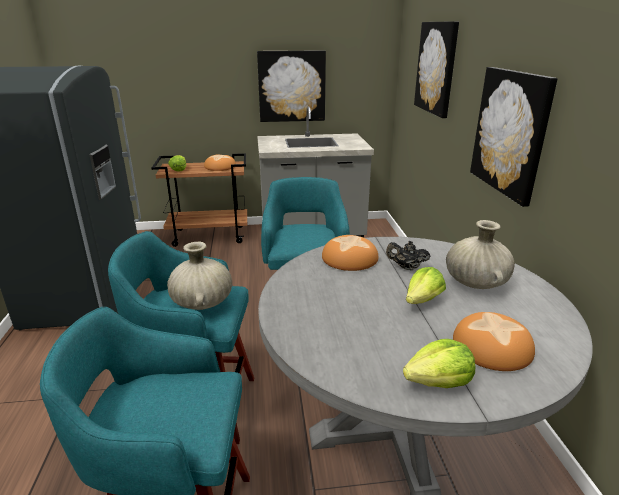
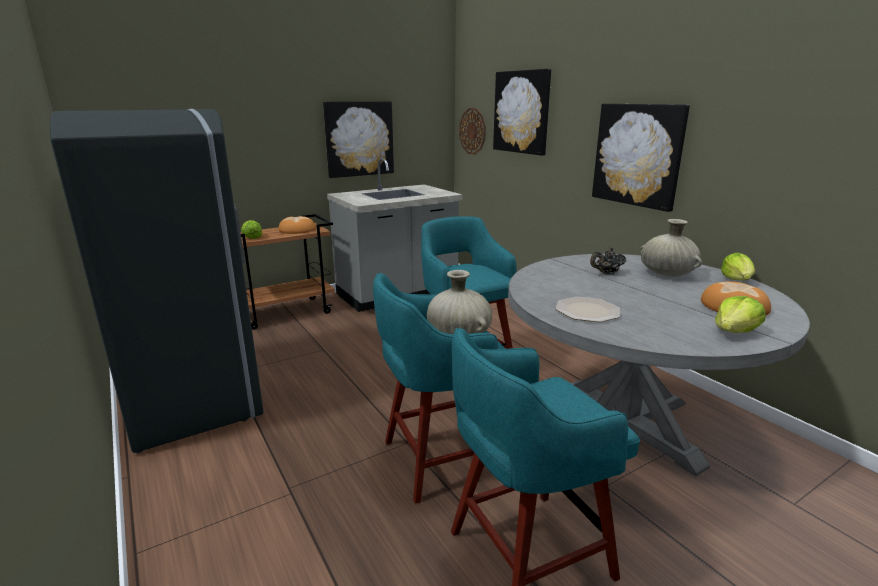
camera: 25 degrees left, 5 degrees down
(316, 310) = (587, 311): none -> plate
(349, 259) = (555, 275): bread -> none
(406, 83) = (472, 131): none -> wall clock
(423, 300) = (650, 290): lettuce -> lettuce (737, 280)

